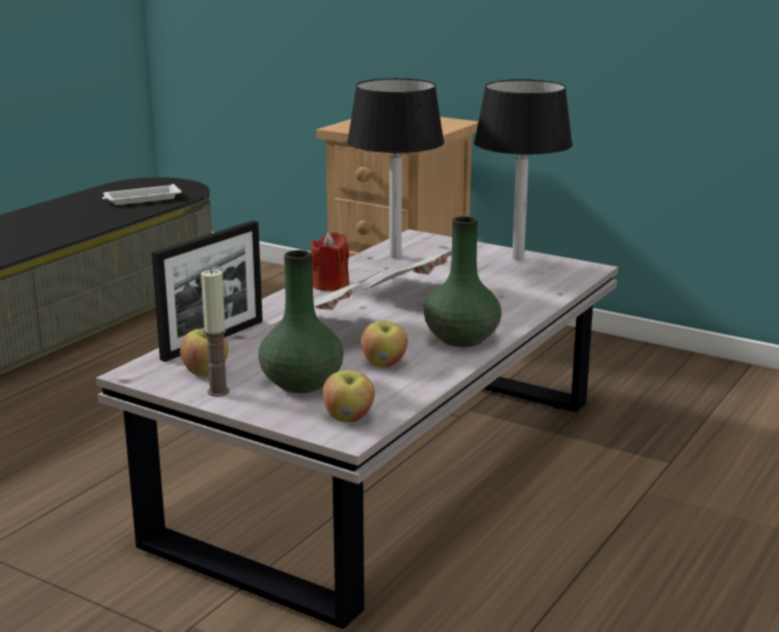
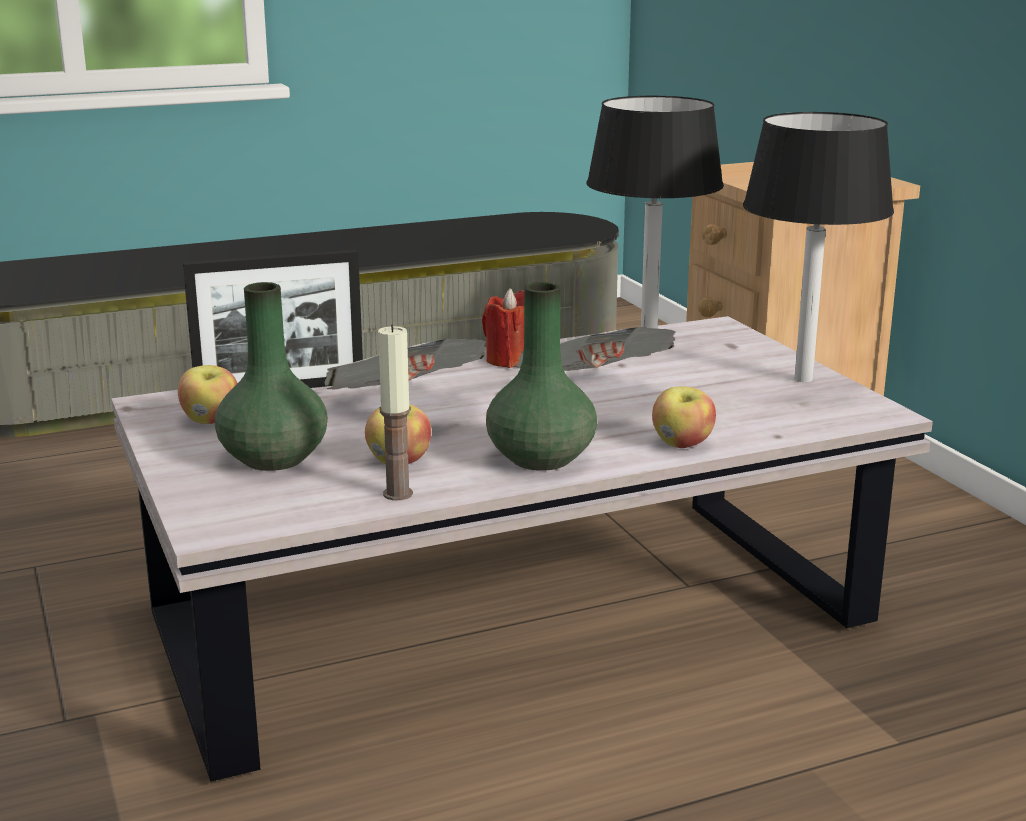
camera: 35 degrees right, 0 degrees up
(141, 199) = (522, 234): white tray -> none
(218, 391) = (182, 443): candle -> candle (397, 494)
(349, 418) = (246, 510): apple -> apple (682, 444)

